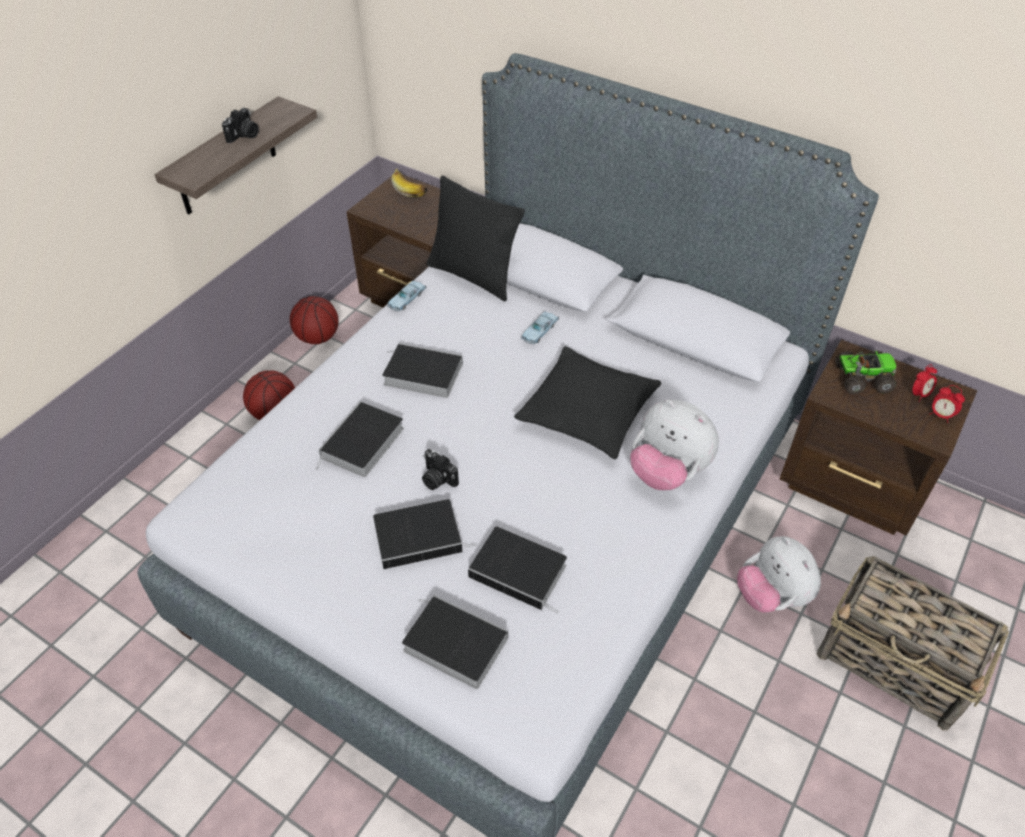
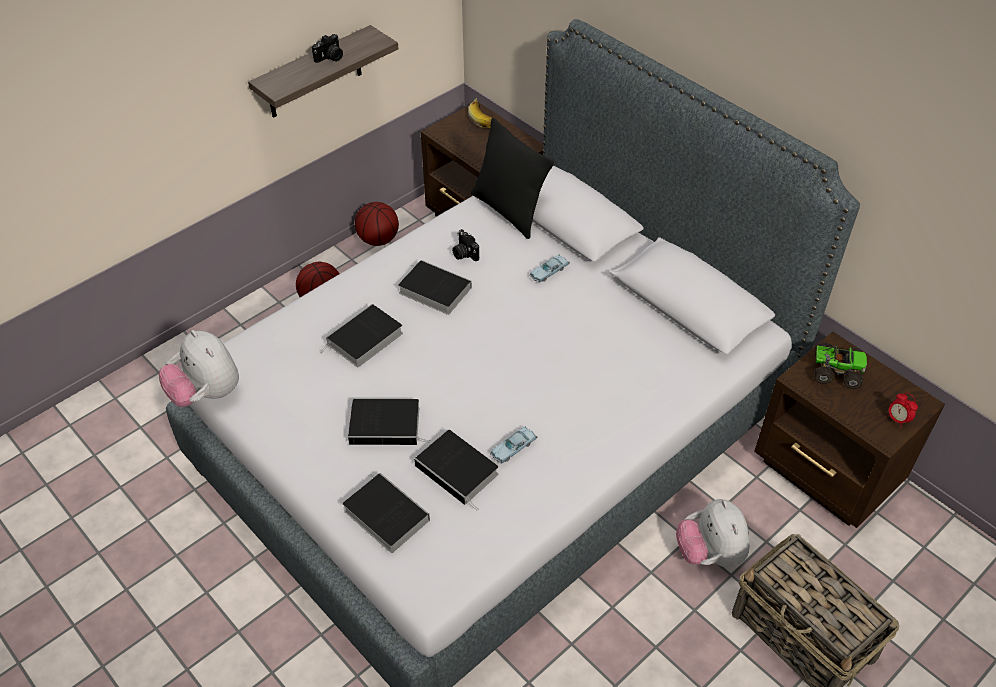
camera: 15 degrees right, 0 degrees up
(407, 299) = (443, 222): blue toy car -> blue toy car (513, 448)
(437, 479) = (416, 381): camera -> camera (464, 253)
(587, 411) = (565, 350): black pillow -> none
(667, 472) = (615, 416): plush toy -> plush toy (206, 393)
(919, 394) = (885, 396): alarm clock -> none

